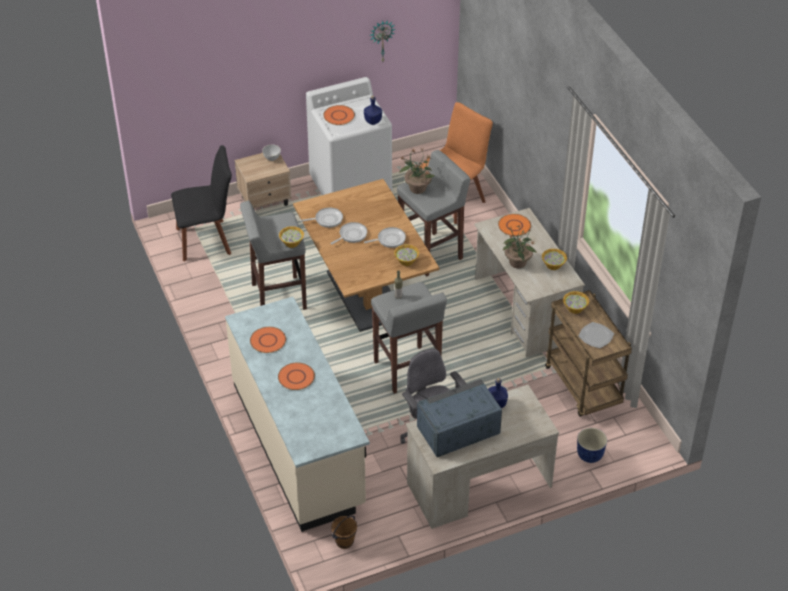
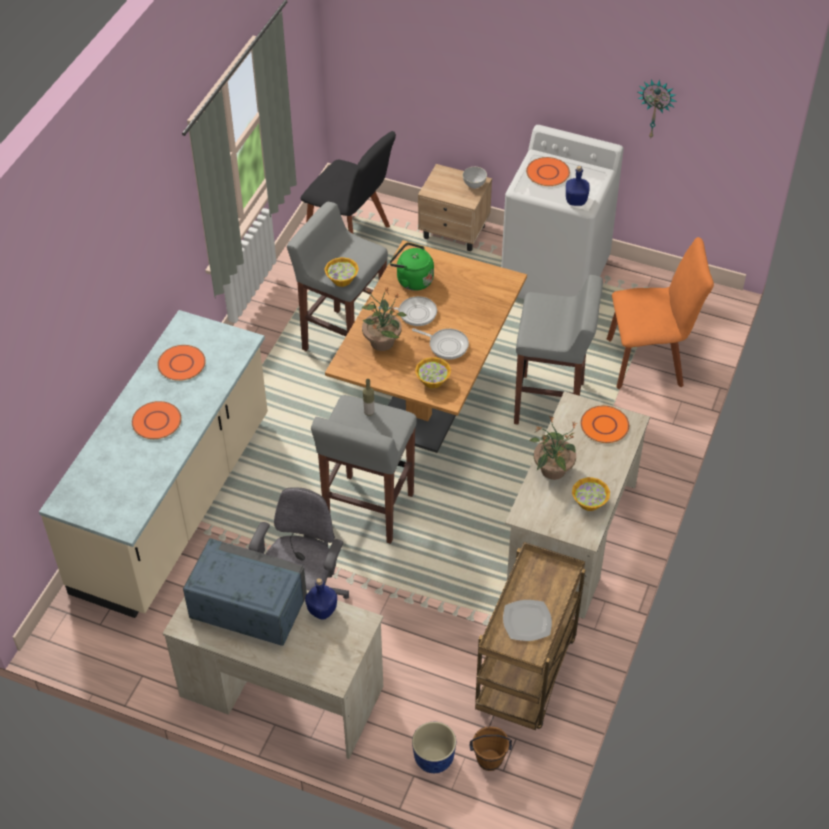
camera: 45 degrees right, 5 degrees up
(327, 219) = (412, 280): frying pan -> green kettle
(344, 542) = (89, 638): brown bucket -> brown bucket (489, 760)
(417, 188) = (544, 308): potted plant -> potted plant (382, 341)
(575, 308) = (546, 571): bowl -> none

